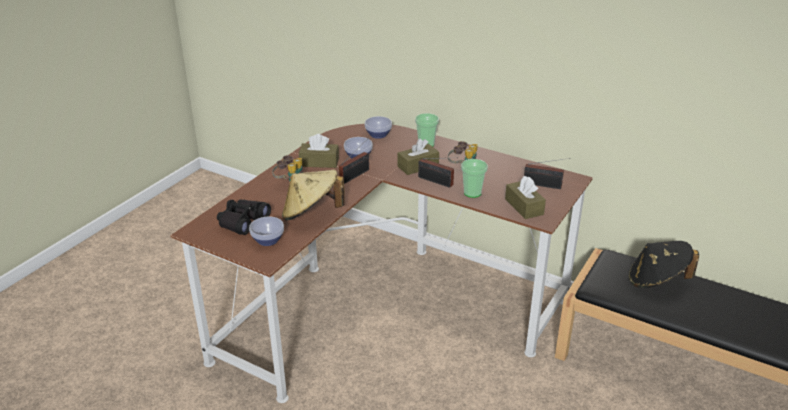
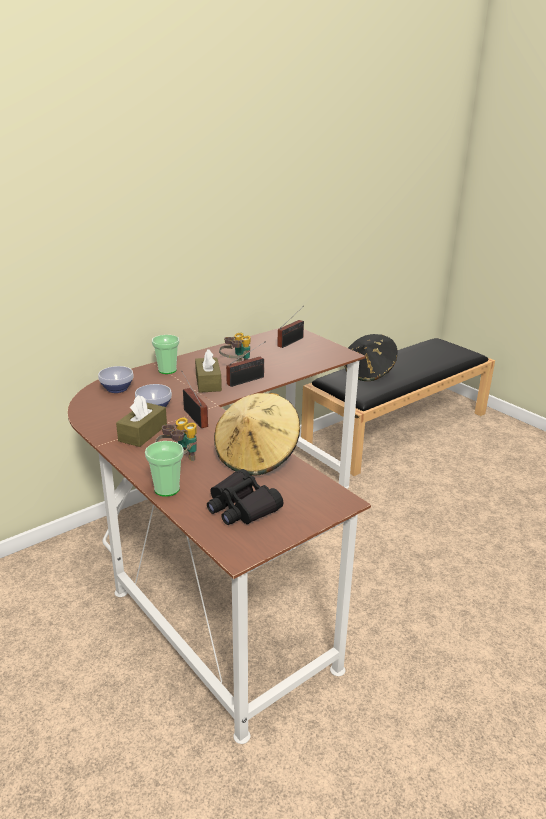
camera: 70 degrees left, 5 degrees down
(267, 241) = (298, 495): bowl -> none
(472, 193) = (281, 370): cup -> cup (167, 489)
(524, 206) = (320, 356): brown tissue box -> none

